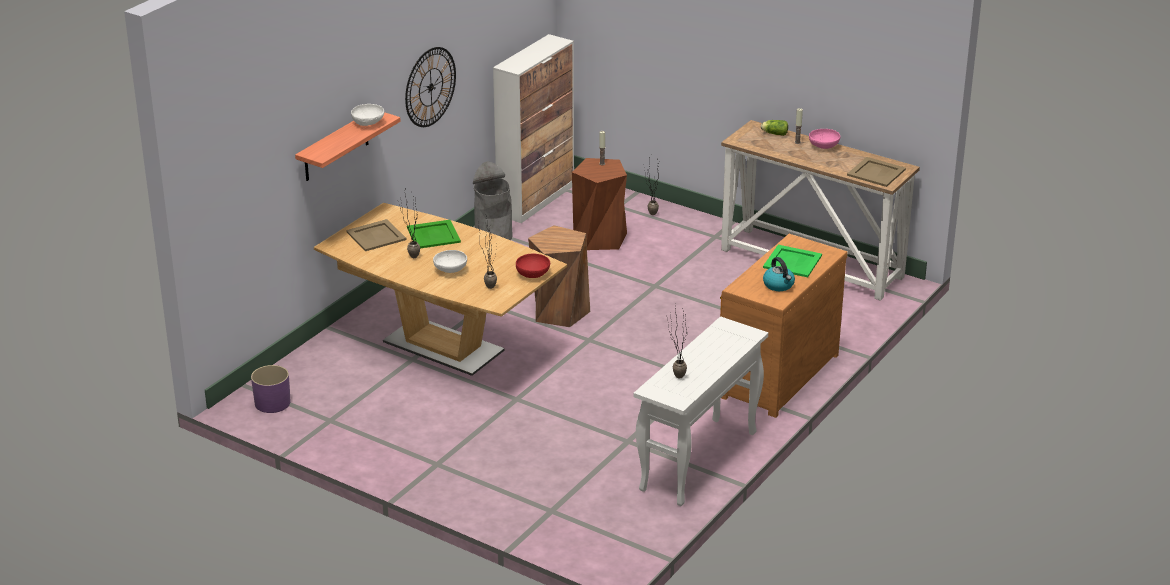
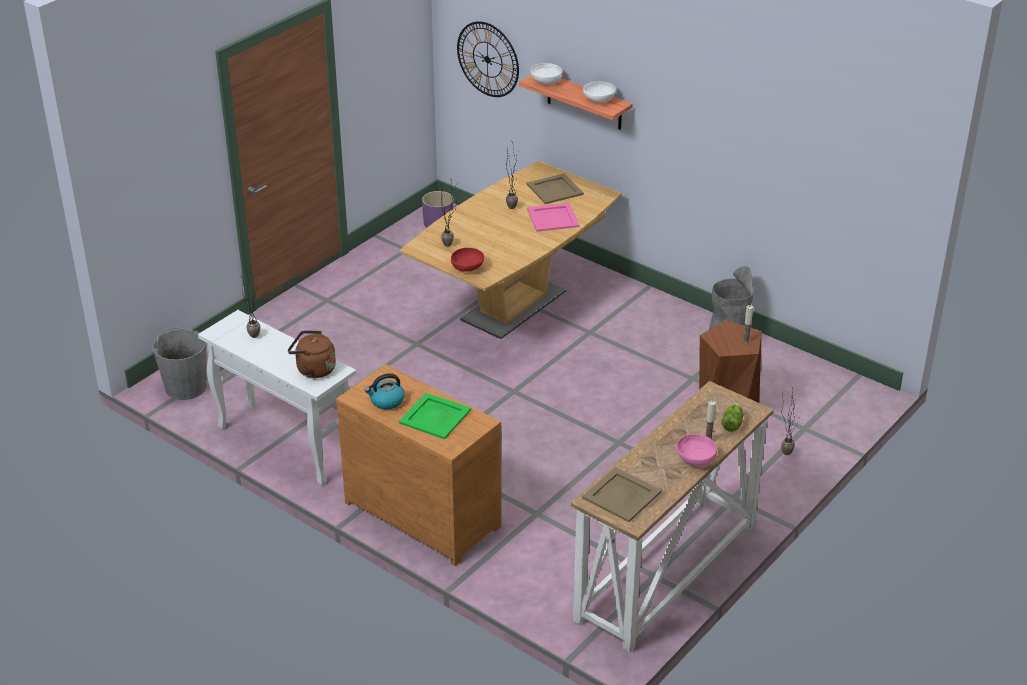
camera: 95 degrees right, 5 degrees up
(430, 87) = (709, 142): wall clock -> wall clock (487, 59)
(434, 235) = (552, 218): green tray -> pink tray
(450, 270) = (483, 225): white bowl -> white bowl (545, 82)
(536, 200) = (813, 370): cabinet -> none
(559, 312) = (569, 375): brown stool -> none
(614, 540) = (185, 387): none -> grey bucket
(726, 338) = (313, 369): none -> brown kettle

